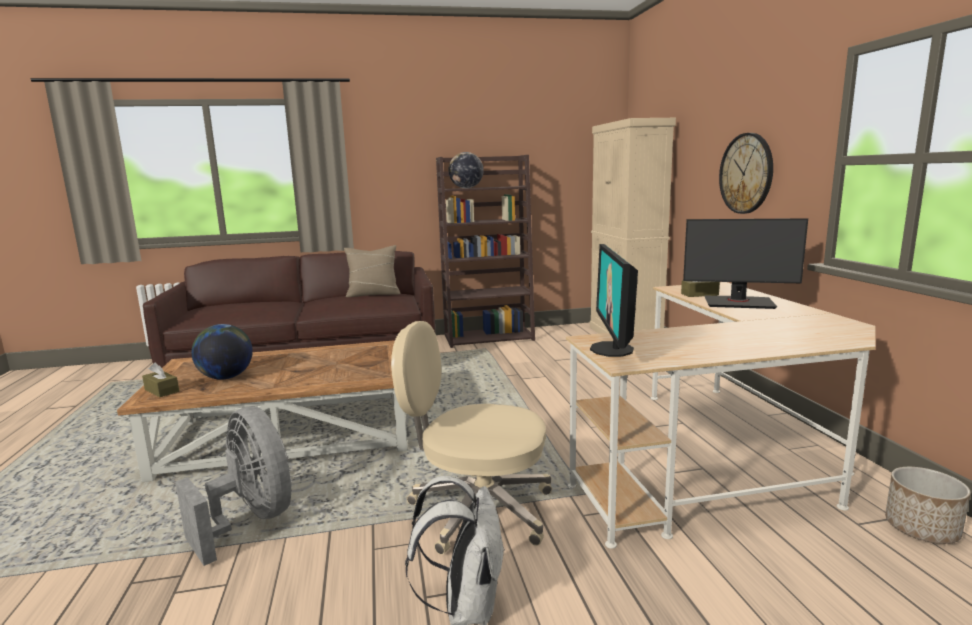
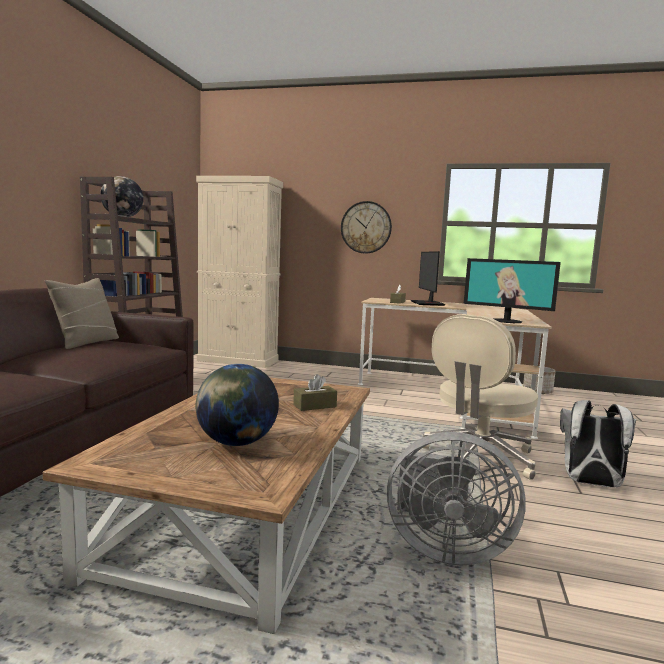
camera: 65 degrees left, 5 degrees down
(162, 390) = (232, 481): brown tissue box -> brown tissue box (314, 406)
(251, 520) = (443, 548): grey fan -> grey fan turned 150 degrees counterclockwise
(738, 303) = (427, 303): monitor -> monitor turned 135 degrees clockwise

